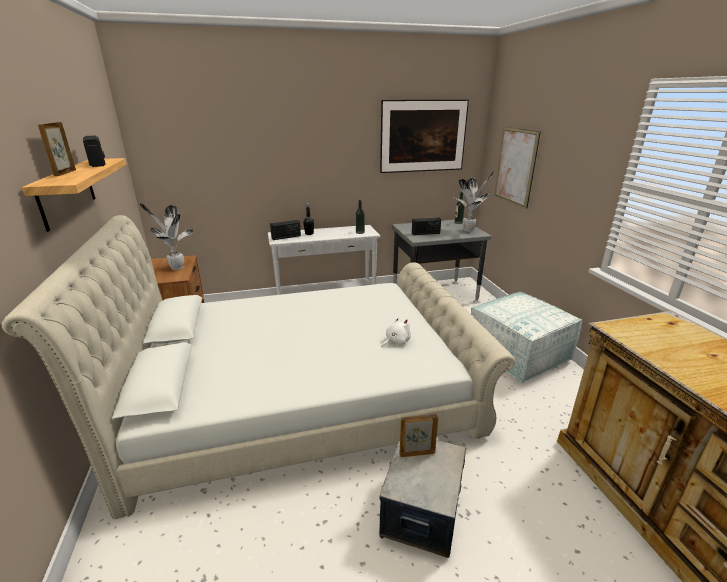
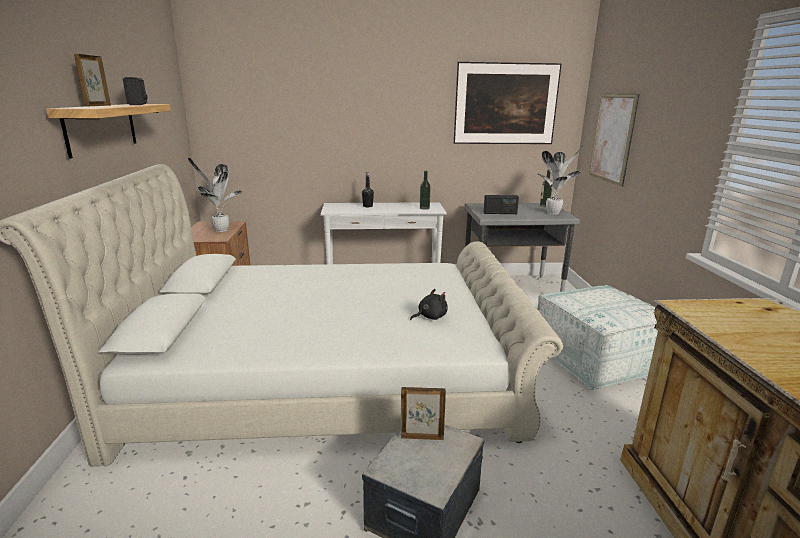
camera: 10 degrees right, 5 degrees down
(286, 237) = (341, 208): radio -> none
(396, 341) = (430, 317): white plush toy -> black plush toy

